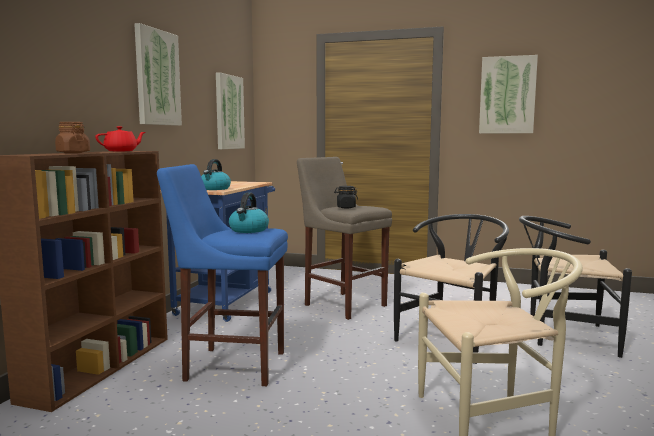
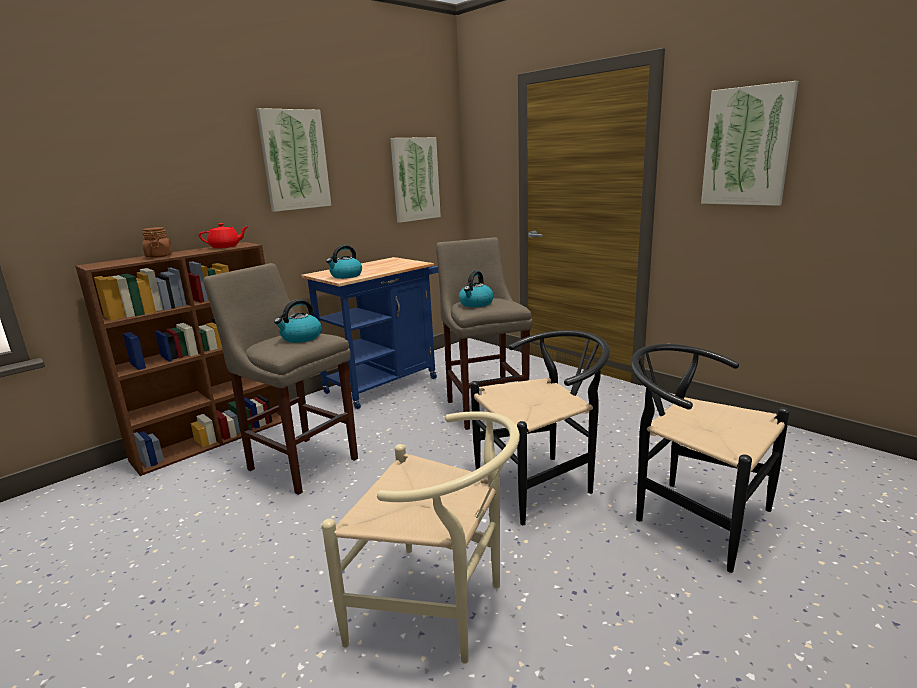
camera: 30 degrees right, 10 degrees up
(230, 365) = (300, 462): blue stool -> beige stool
(346, 207) = (476, 304): black jar -> kettle

